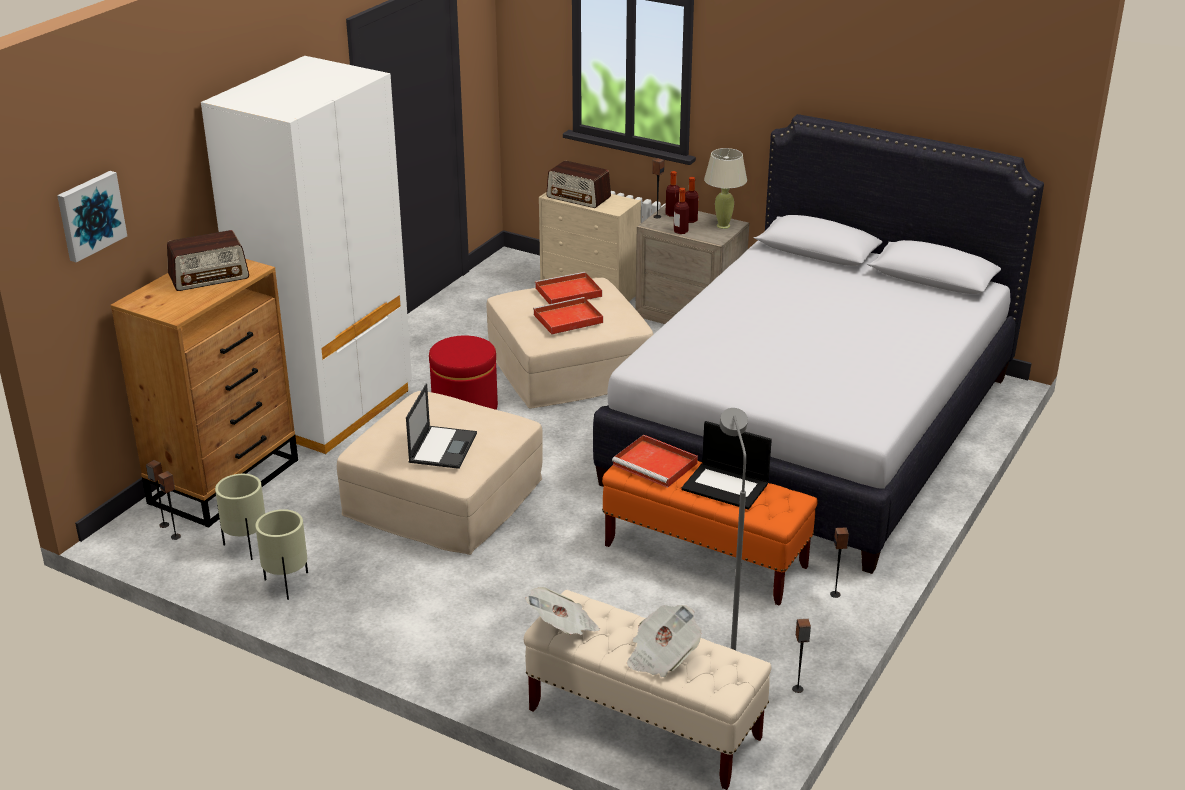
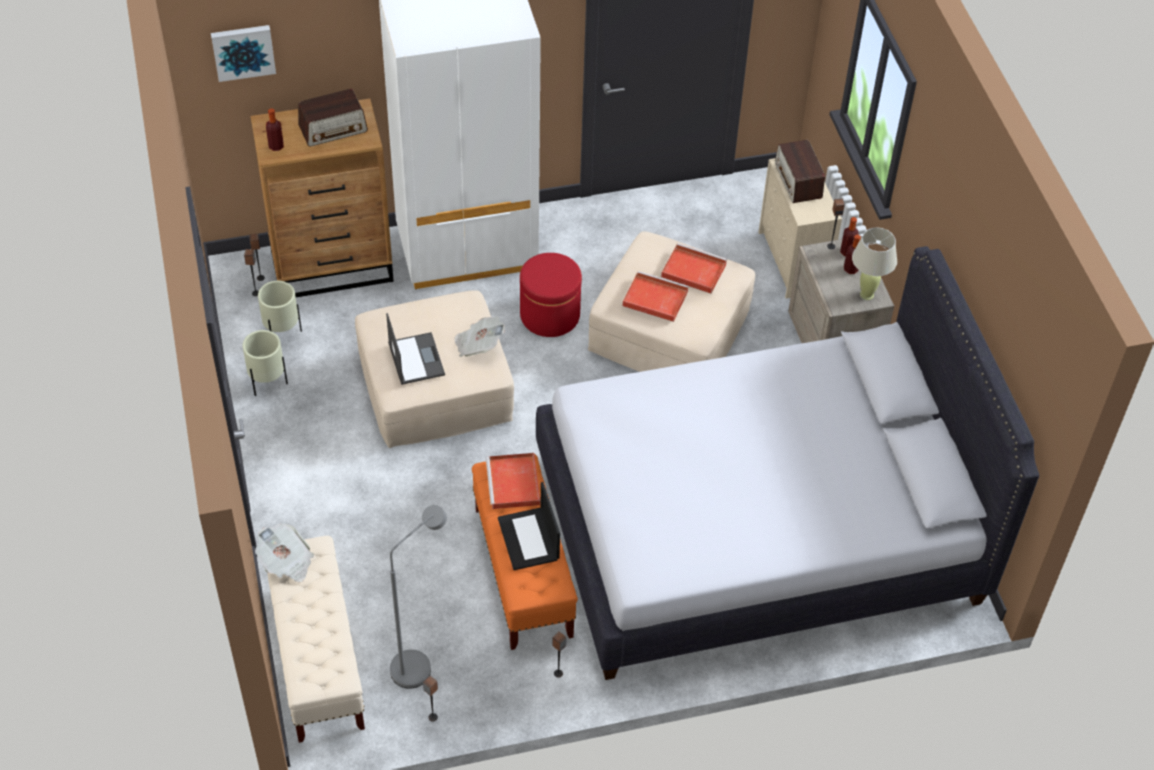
camera: 45 degrees right, 20 degrees up
(209, 277) = (333, 129): radio -> radio turned 45 degrees counterclockwise
(443, 447) = (416, 358): laptop -> laptop turned 75 degrees counterclockwise
(661, 656) = (307, 631): newspaper -> newspaper (478, 345)
(680, 231) = (823, 277): bottle -> bottle (276, 146)

